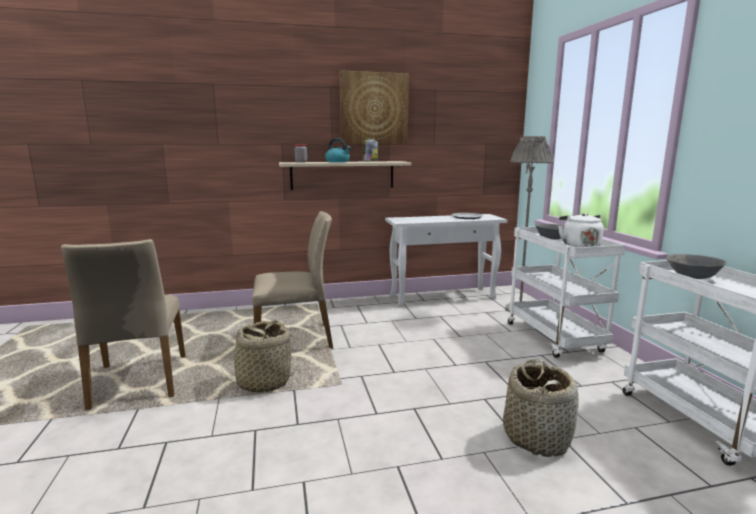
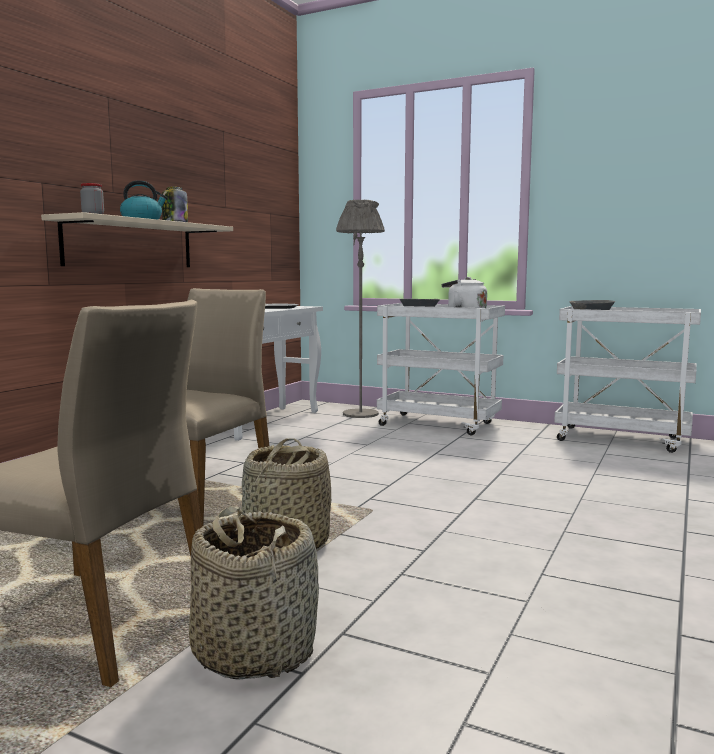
camera: 50 degrees left, 5 degrees down
(374, 109) = (163, 144): picture -> none
(537, 437) = (582, 478): basket -> basket (254, 650)

